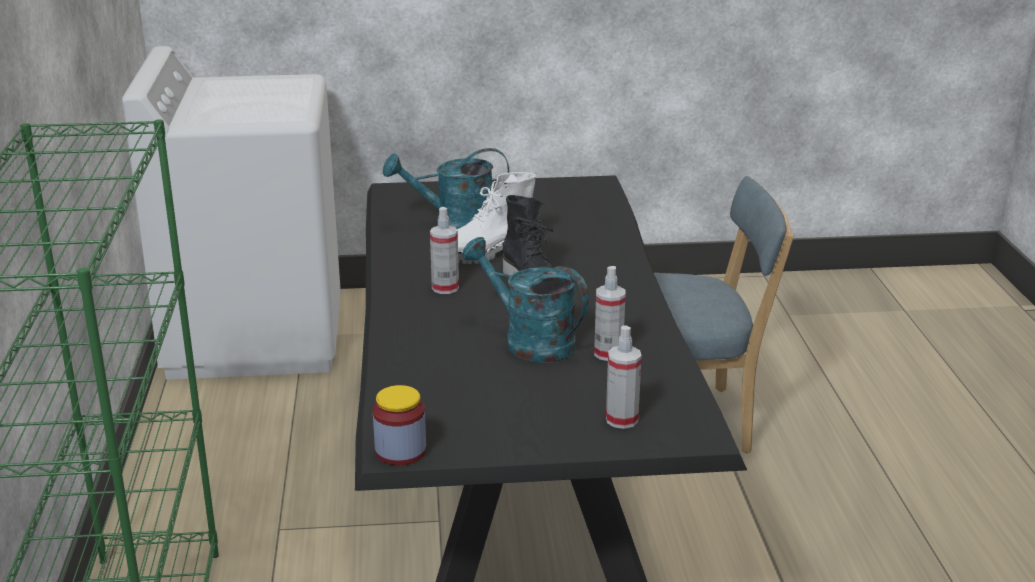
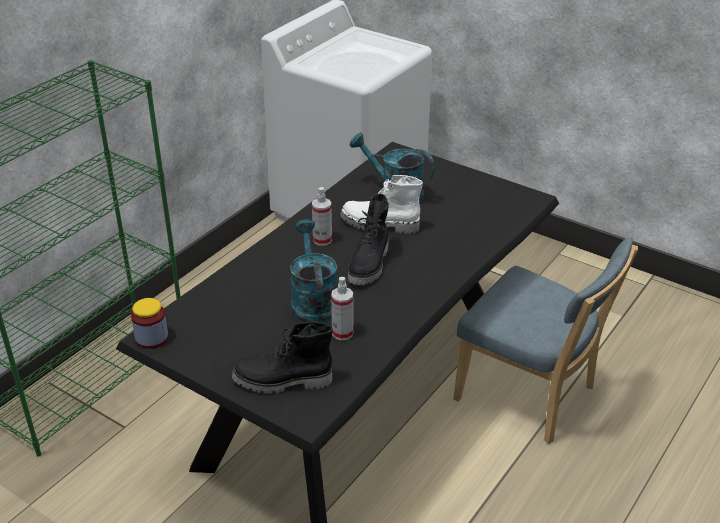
camera: 40 degrees right, 10 degrees up
(622, 419) = (282, 382): spray bottle -> black boot

